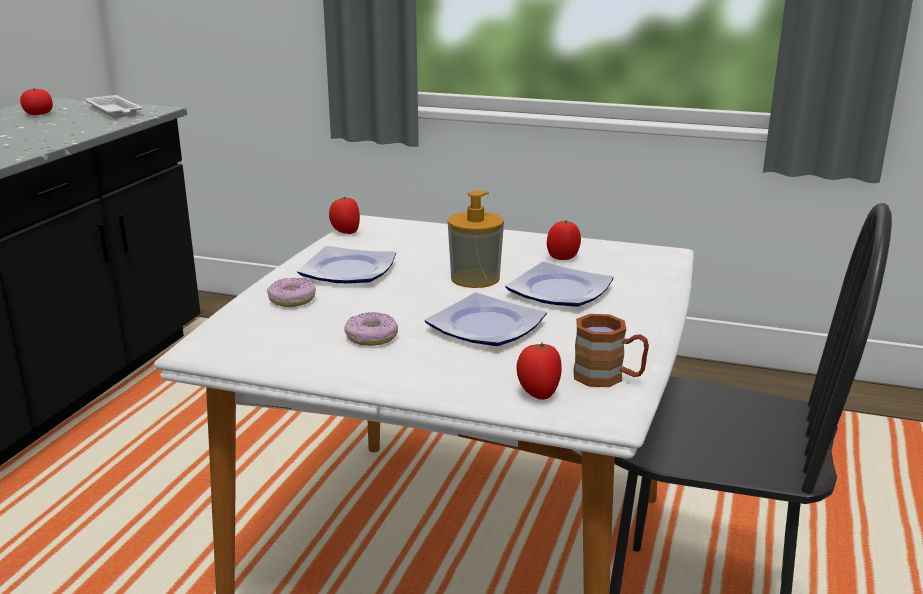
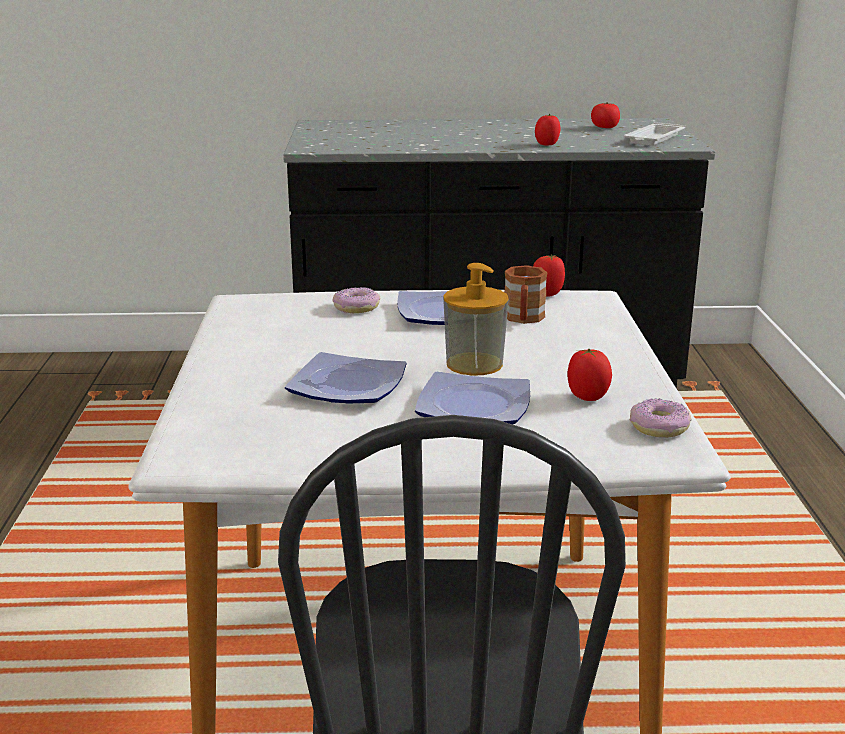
camera: 70 degrees right, 0 degrees up
(371, 337) = (294, 347): donut -> donut (659, 427)
(537, 394) = (206, 427): tomato -> tomato (547, 144)
(608, 378) = (256, 455): brown mug -> brown mug (523, 319)

